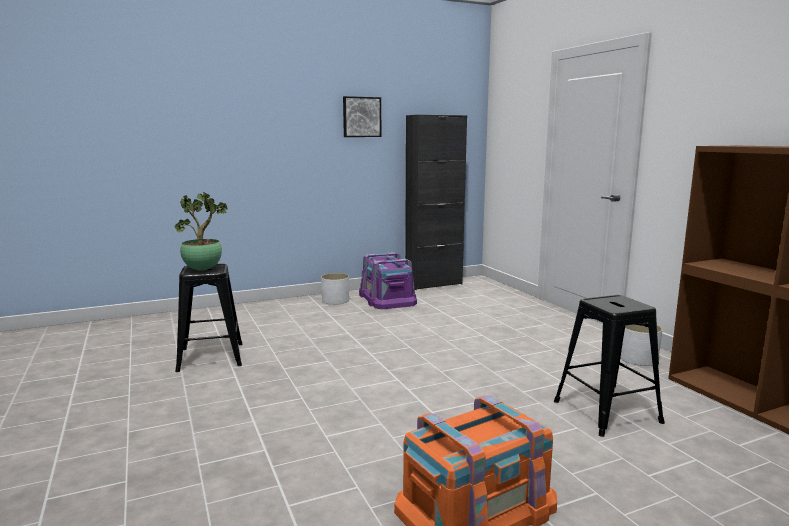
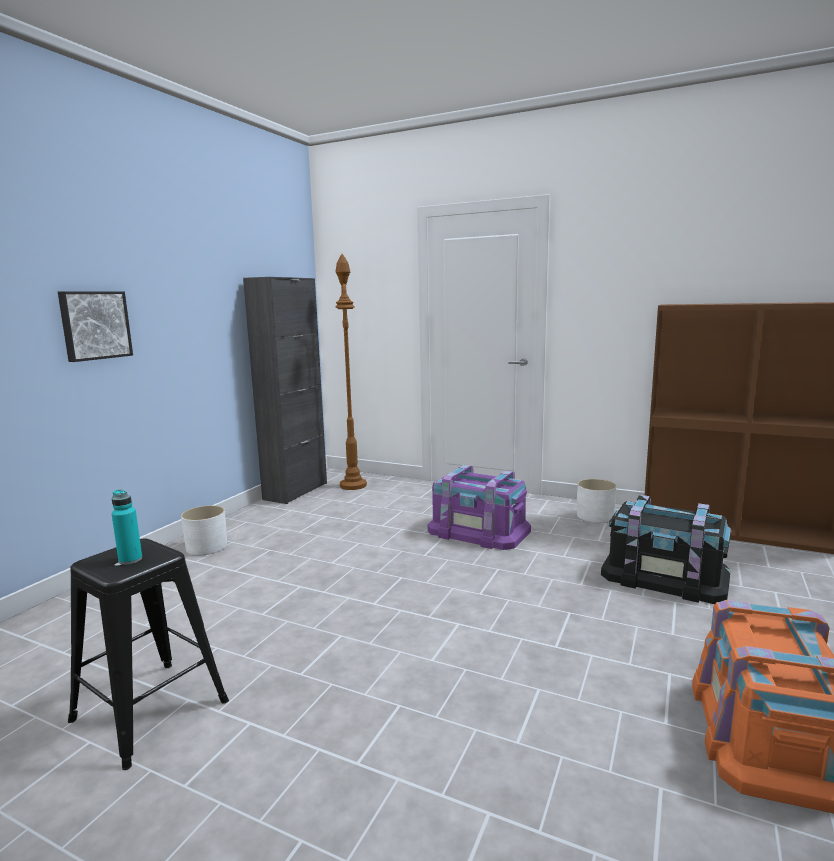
camera: 40 degrees left, 0 degrees up
(204, 269) = (130, 560): potted plant -> turquoise bottle
(361, 117) = (193, 280): picture -> picture (94, 325)
(386, 298) = (270, 524): purple storage box -> purple storage box (478, 531)
(478, 289) = (353, 485): none -> brown floor lamp
(608, 412) = (664, 575): black stool -> black storage box

